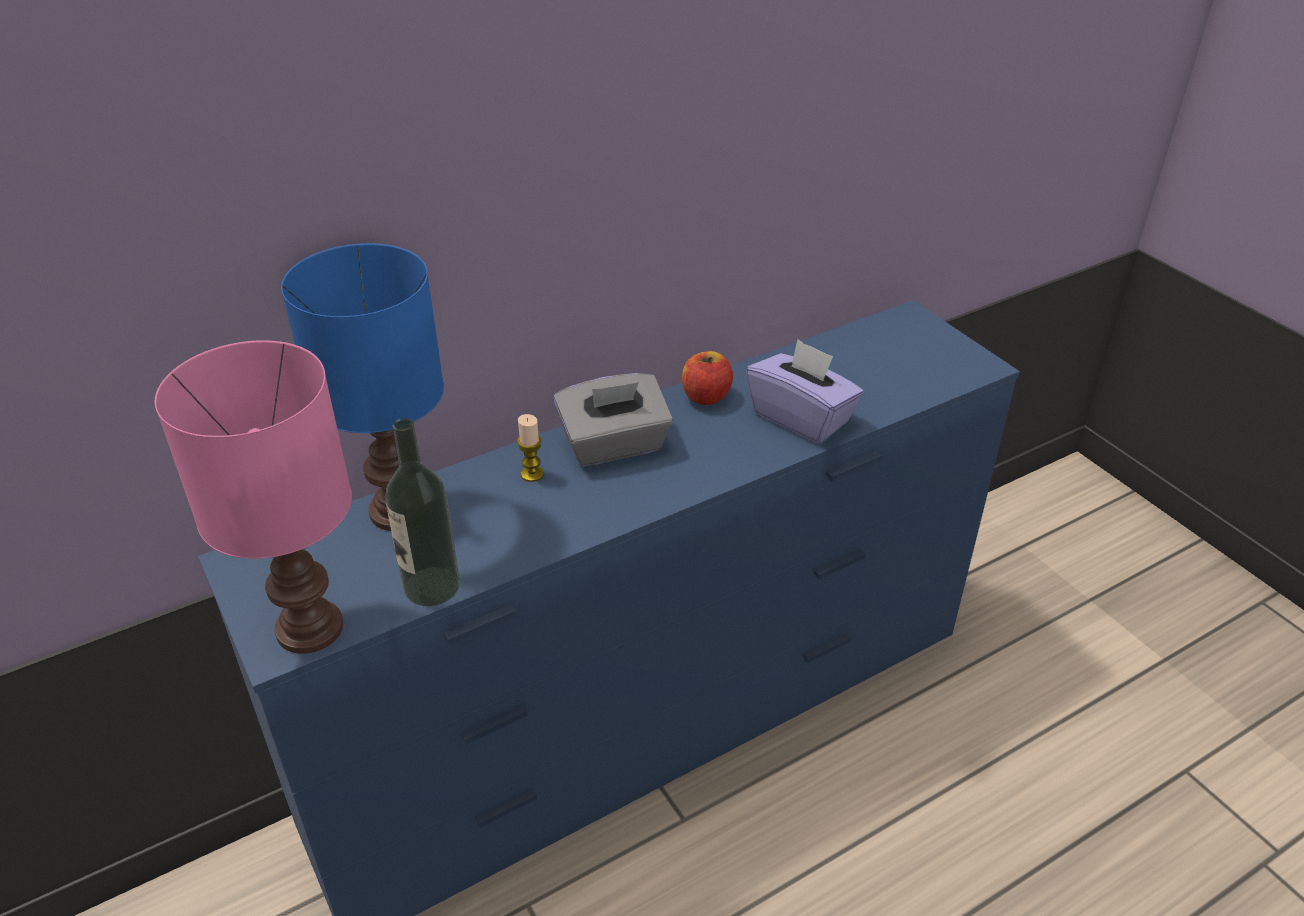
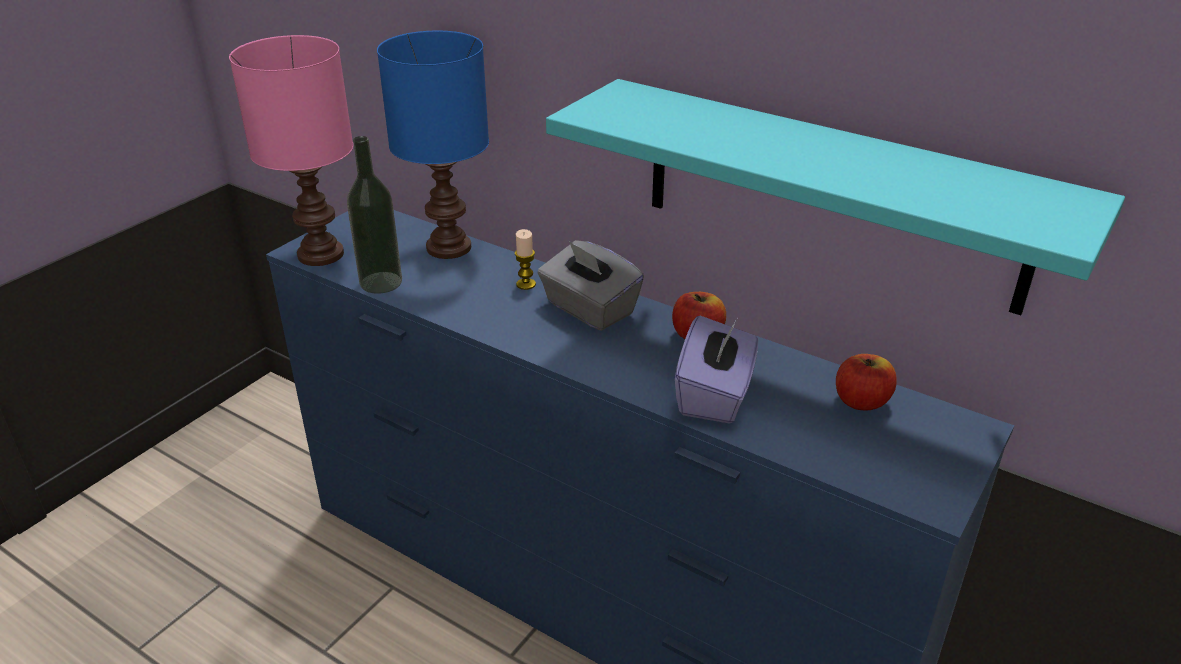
camera: 65 degrees right, 5 degrees down
(766, 203) = (830, 194): none -> turquoise shelf
(851, 350) = (861, 401): none -> apple

